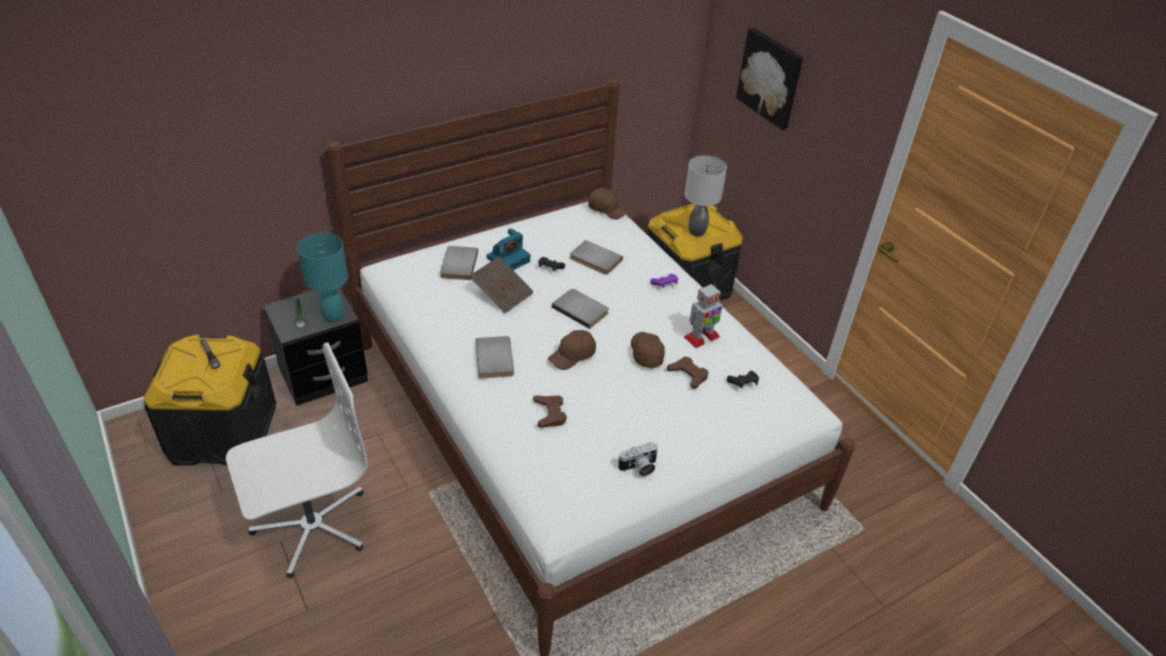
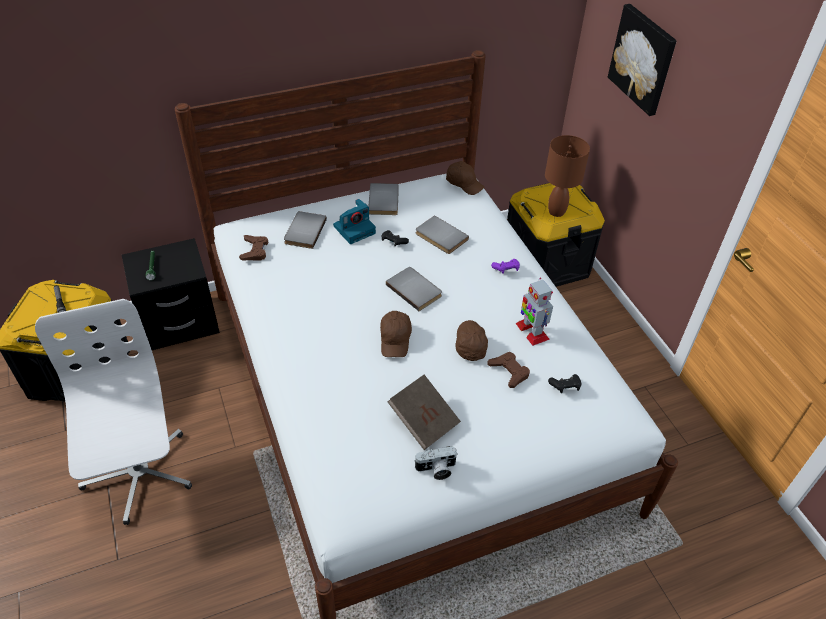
camera: 10 degrees right, 5 degrees up
(311, 526) = (139, 474): white office chair -> white office chair turned 90 degrees counterclockwise
(332, 317) = (182, 272): turquoise table lamp -> none
(496, 359) = (318, 335): grey book -> grey book (385, 201)
(502, 295) = (340, 267): brown book -> brown book (424, 421)
(550, 413) = (358, 400): brown game controller -> brown game controller (255, 250)
(573, 356) = (395, 339): brown cap -> brown cap turned 60 degrees counterclockwise
(697, 232) = (557, 212): grey table lamp -> brown table lamp
(701, 337) = (531, 331): toy robot -> toy robot turned 90 degrees clockwise

